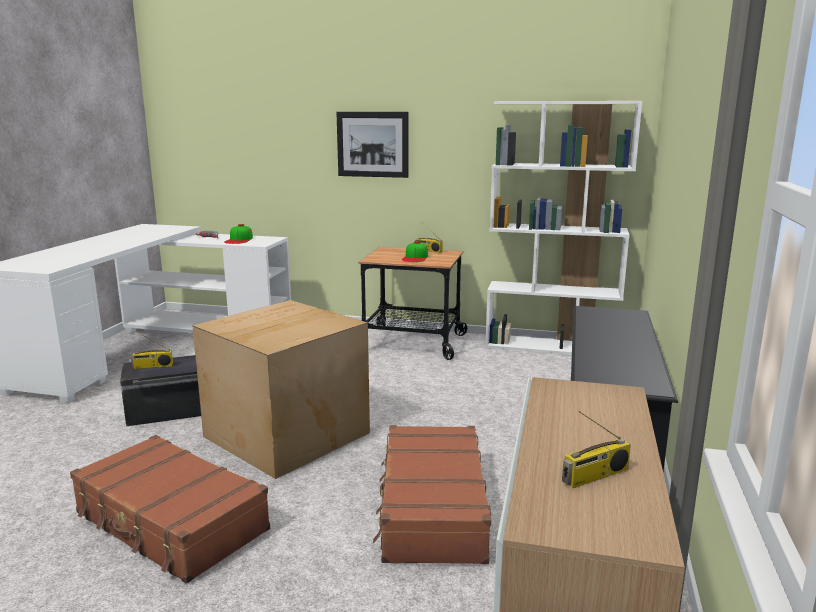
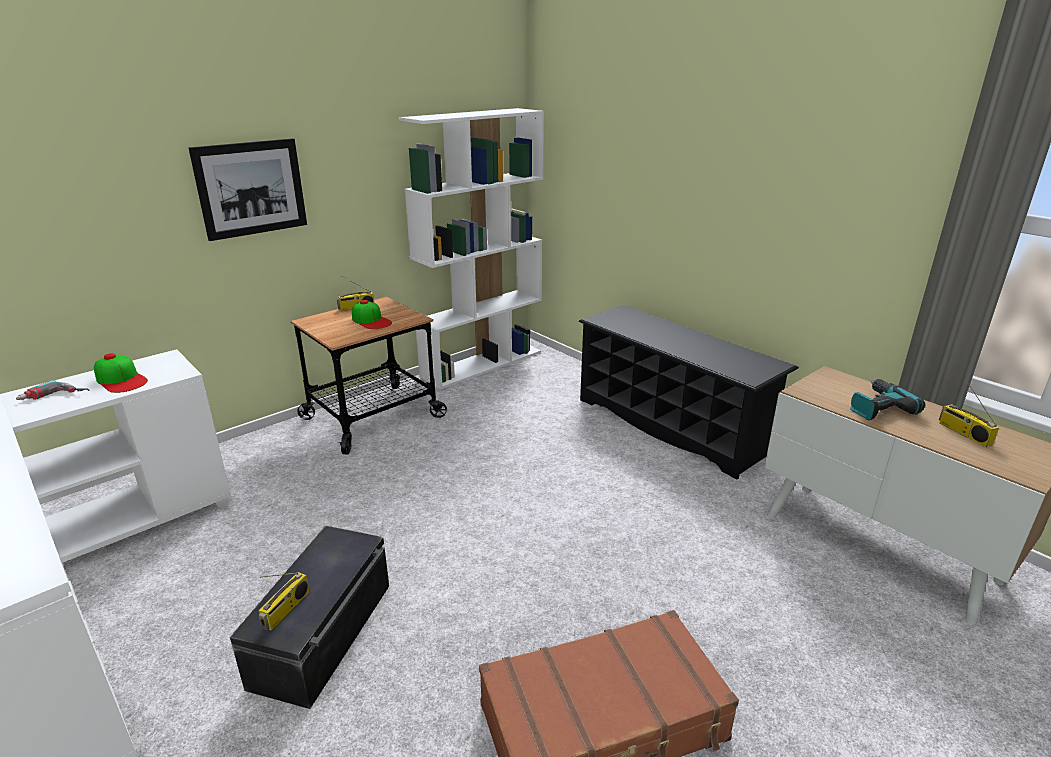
camera: 55 degrees left, 10 degrees up
(284, 435) = (485, 575): cardboard box -> none
(431, 508) = (697, 539): brown suitcase -> none
(578, 423) = (877, 407): none -> power drill
(595, 476) = (963, 433): radio -> radio turned 150 degrees clockwise

